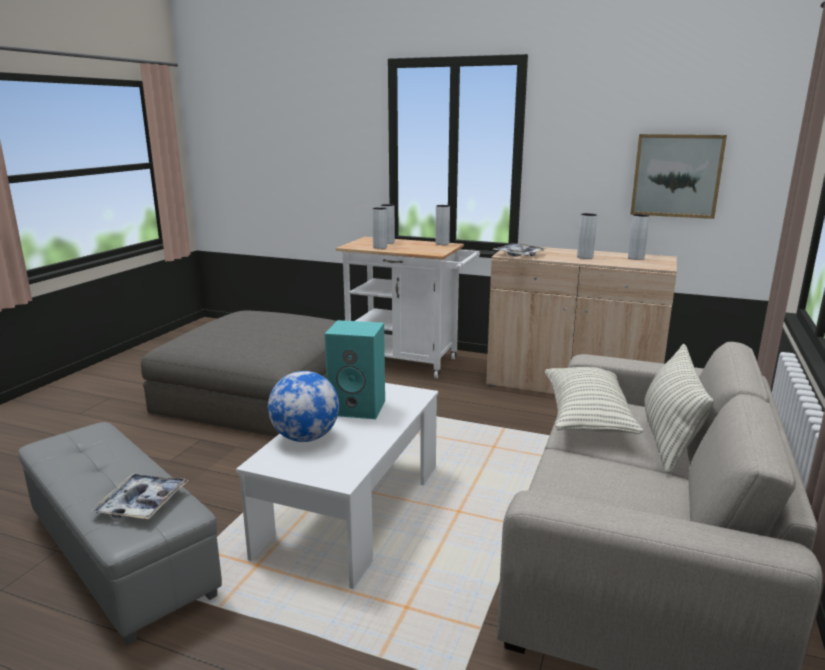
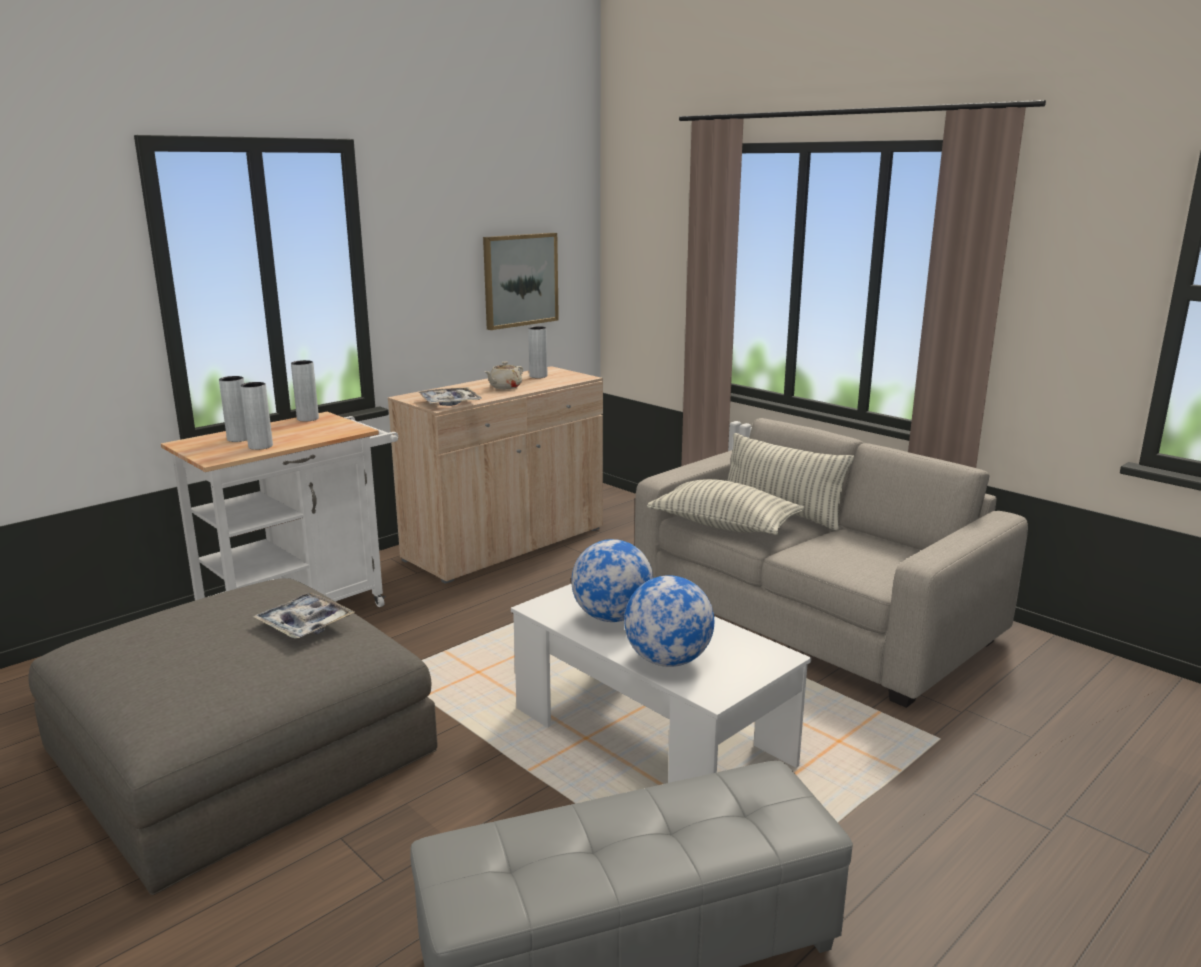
camera: 65 degrees left, 0 degrees up
(142, 503) = (730, 807): tray -> tray (305, 624)
(359, 407) = (611, 617): turquoise speaker -> globe
(585, 257) = (504, 387): grey vase -> beige teapot

